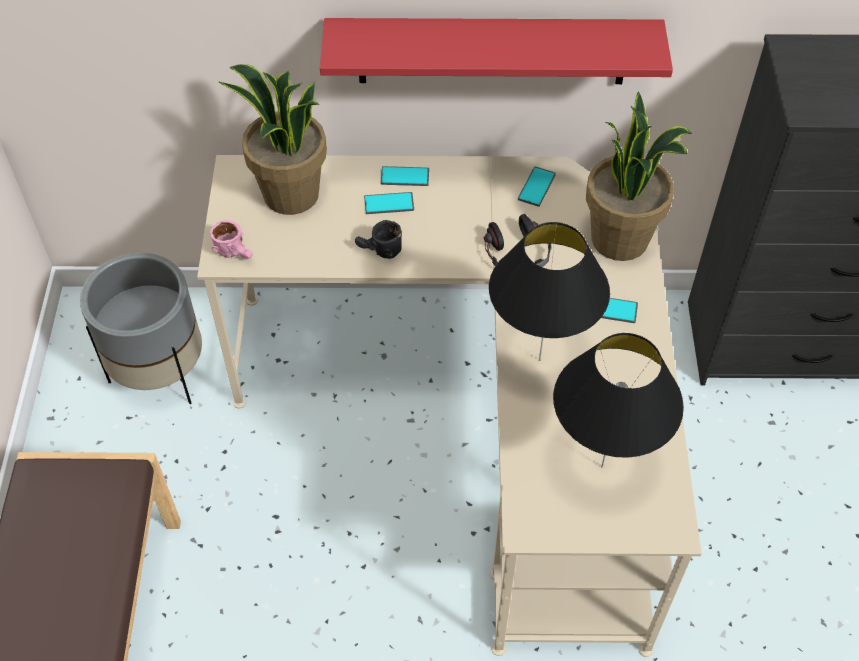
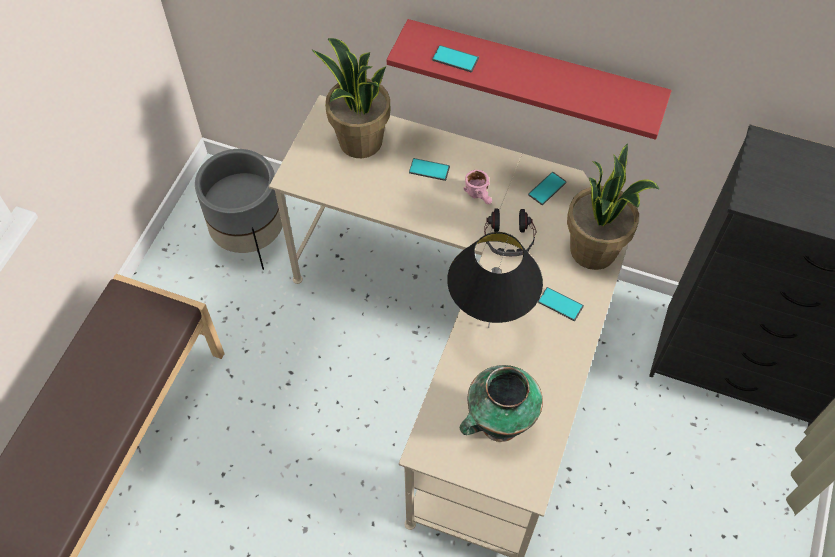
camera: 20 degrees right, 5 degrees up
(236, 253) = (303, 176): pink mug -> pink mug (480, 196)
(379, 252) = (406, 206): black mug -> none
(405, 176) = (450, 151): phone -> phone (455, 59)
(601, 467) = (498, 424): black table lamp -> vase

